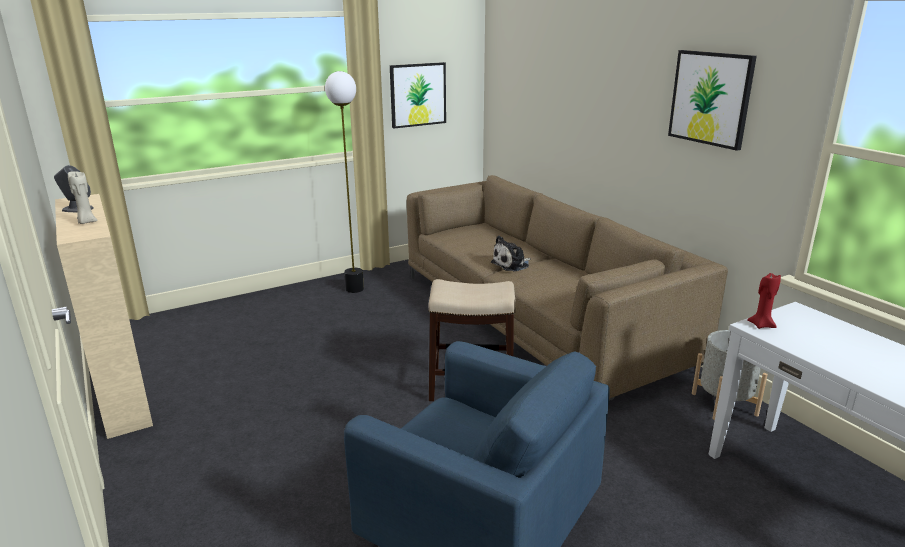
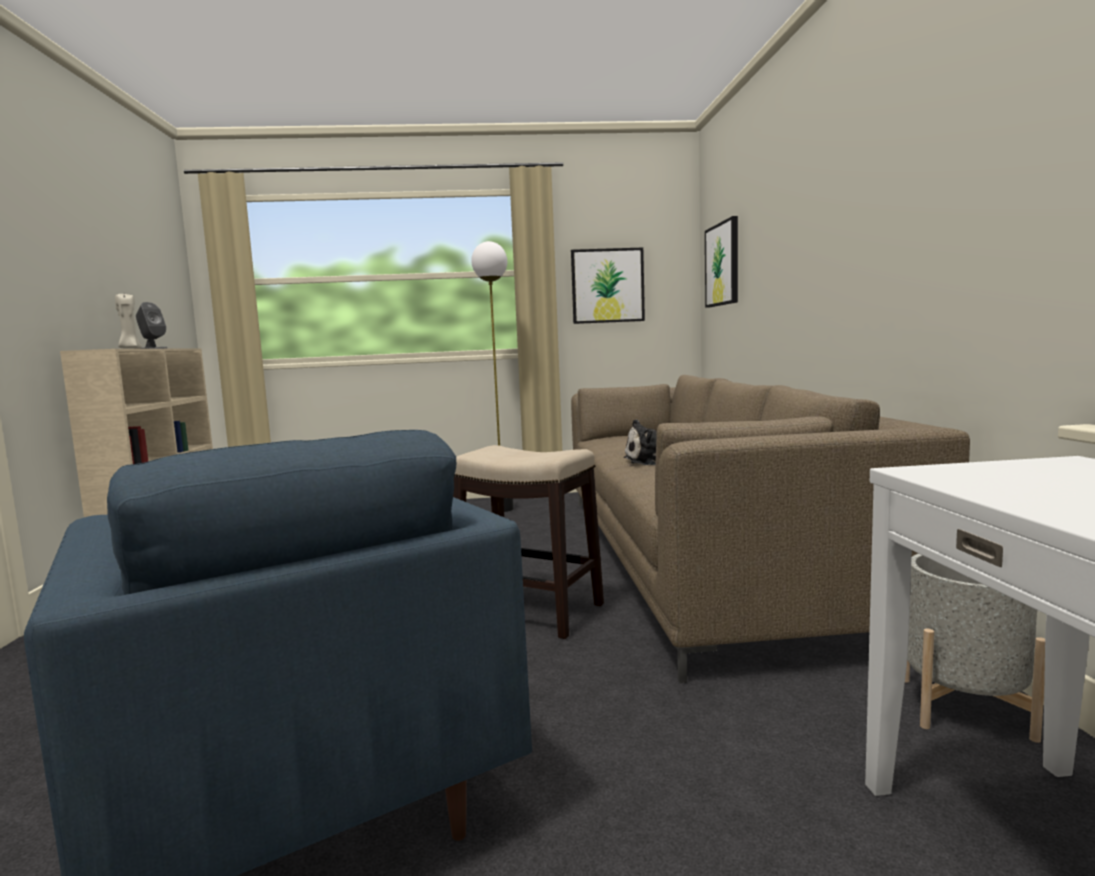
camera: 25 degrees right, 15 degrees down
(710, 98) = (924, 150): picture -> picture (722, 264)
(761, 325) = (945, 471): red candle -> none

